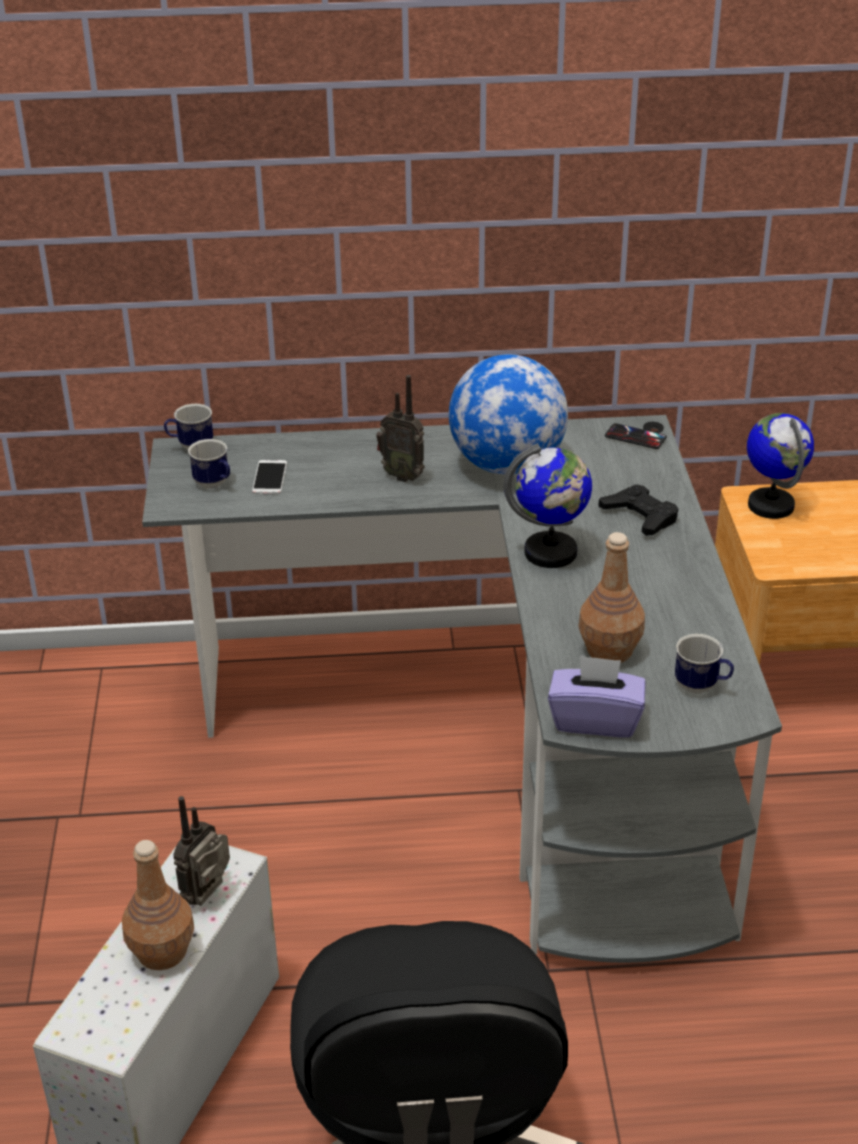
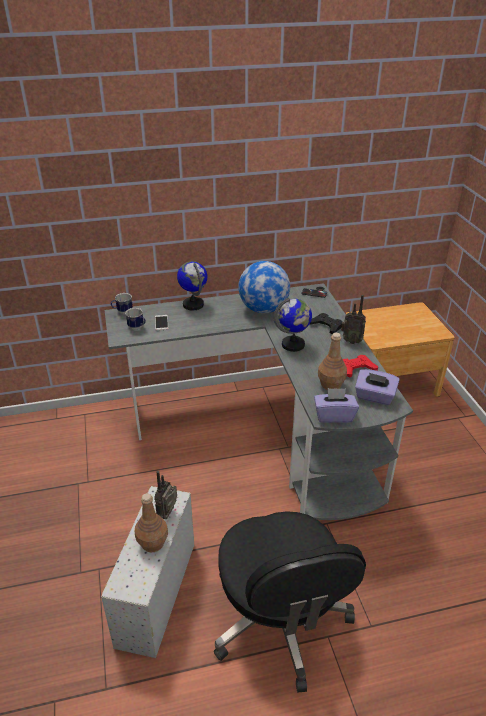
camera: 10 degrees left, 0 degrees up
(403, 475) = (220, 317): radio -> radio (351, 341)
(680, 620) = (357, 369): none -> red game controller
(701, 687) = (374, 397): mug -> purple tissue box
(771, 505) = (368, 318): globe -> globe (193, 304)

